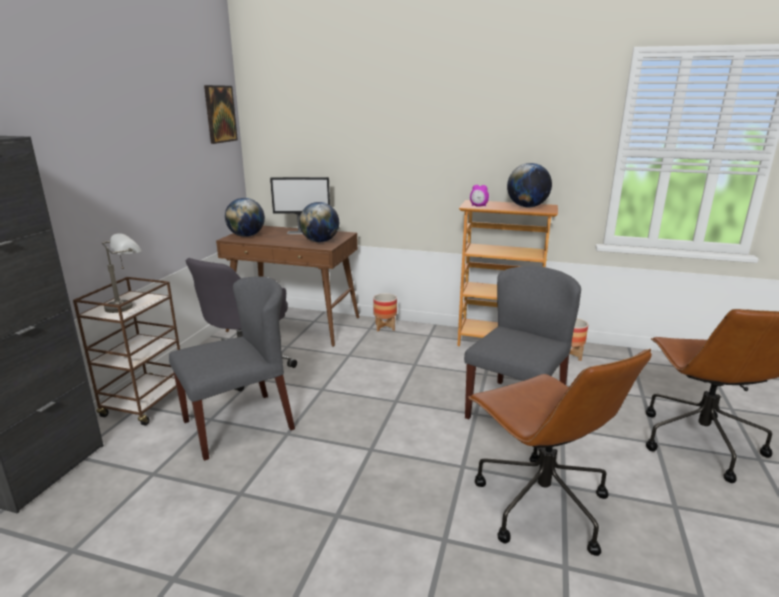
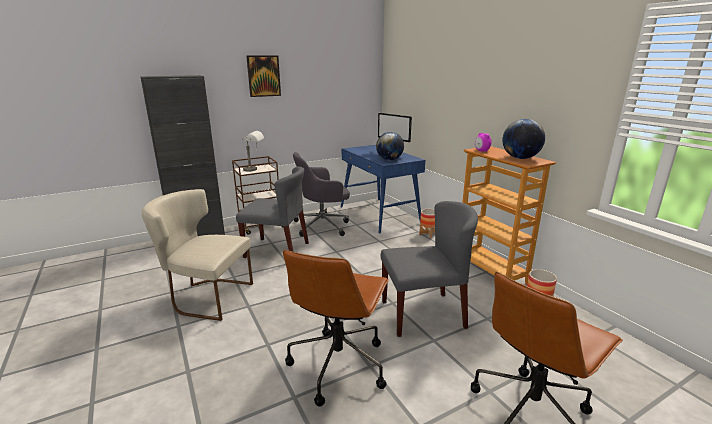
camera: 45 degrees right, 0 degrees up
(220, 114) = (363, 69): picture -> picture (263, 76)
(246, 236) = (360, 149): globe -> none
(252, 545) = (206, 297): none -> beige chair
(295, 324) = (379, 215): brown desk -> blue desk

